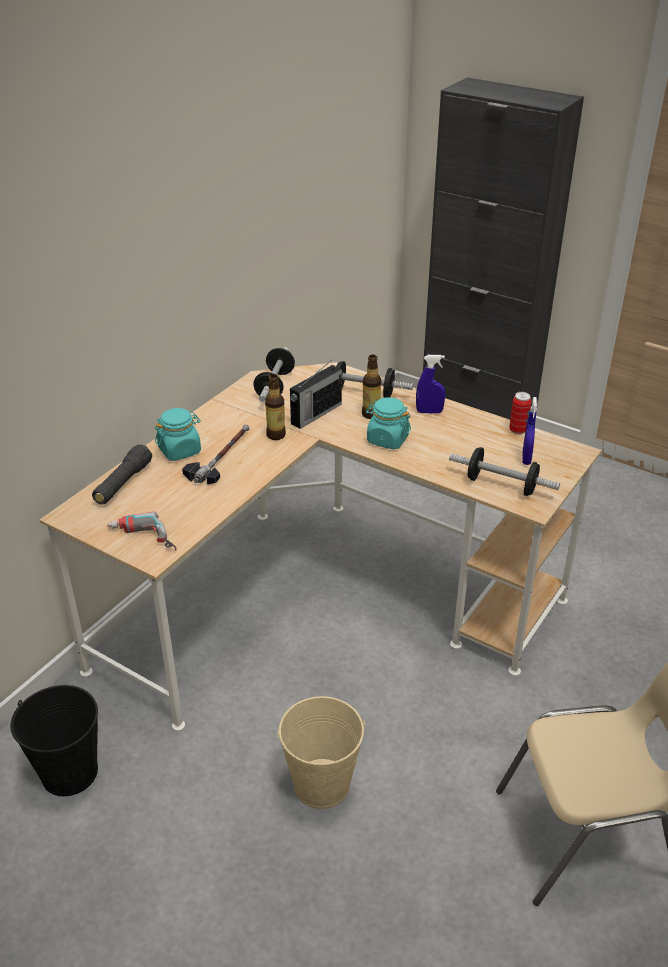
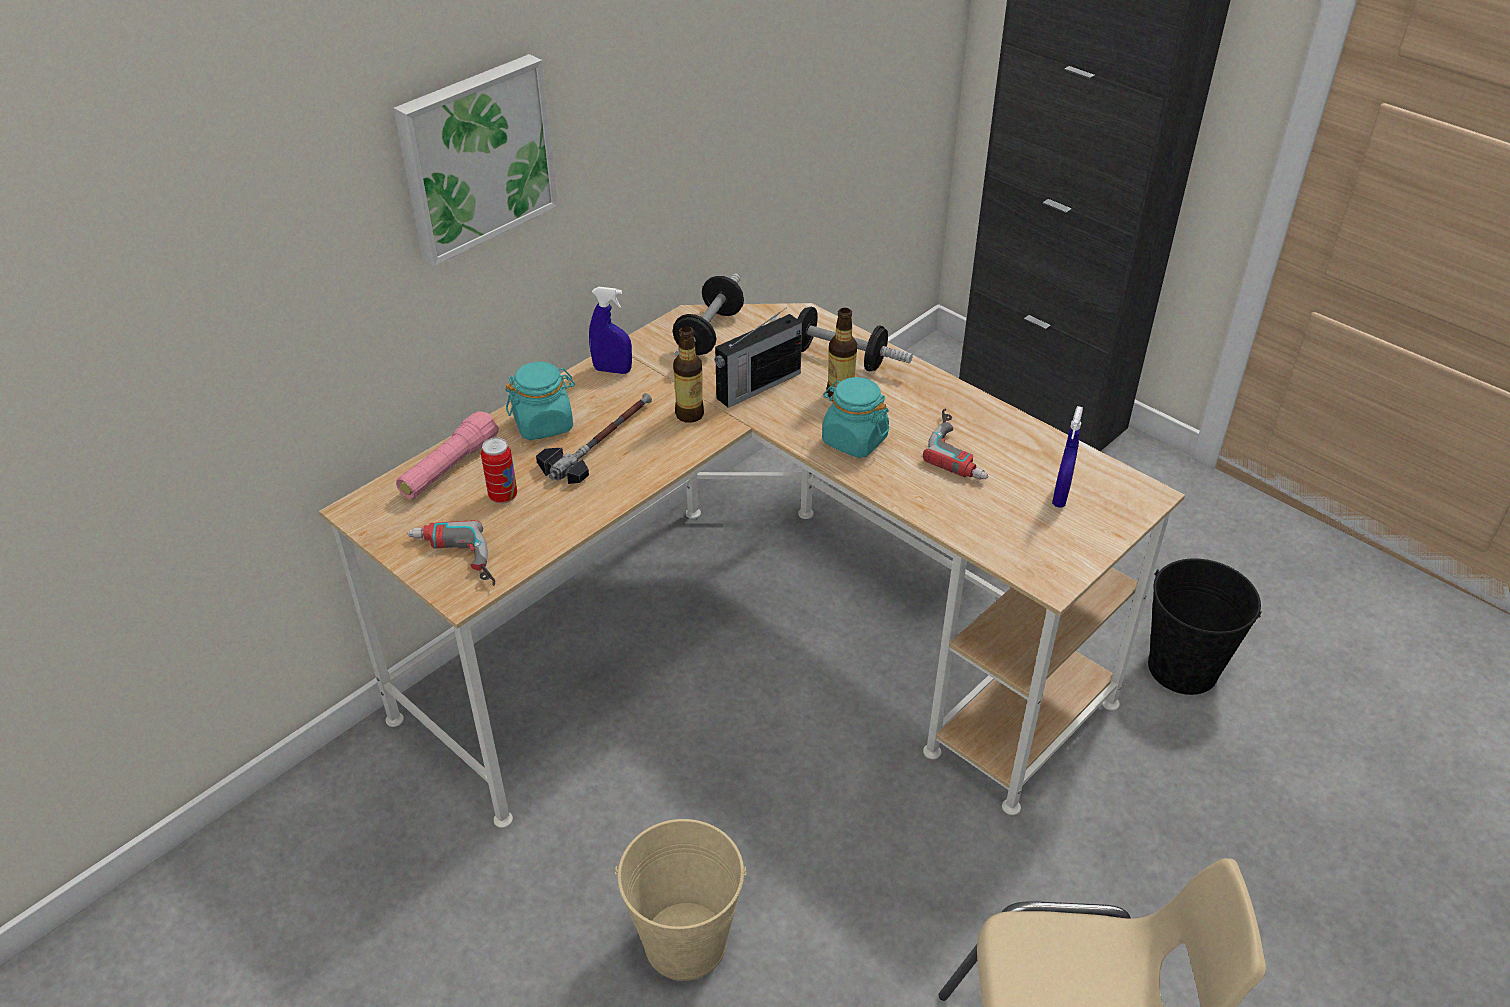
camera: 10 degrees right, 5 degrees up
(70, 772) = (340, 866): black bucket -> black bucket (1182, 667)
(123, 483) = (449, 468): black flashlight -> pink flashlight
(129, 272) = (475, 157): none -> picture
(429, 412) = (930, 400): blue spray bottle -> blue spray bottle (612, 370)
(458, 438) = (963, 450): none -> power drill
(501, 485) = (1010, 537): dumbbell -> none
(518, 430) = (1060, 446): can -> can (503, 496)

